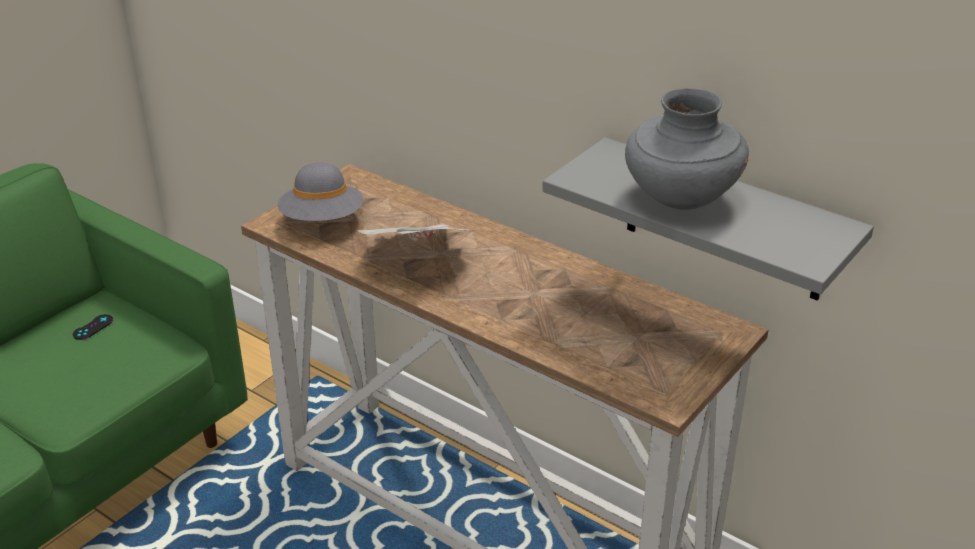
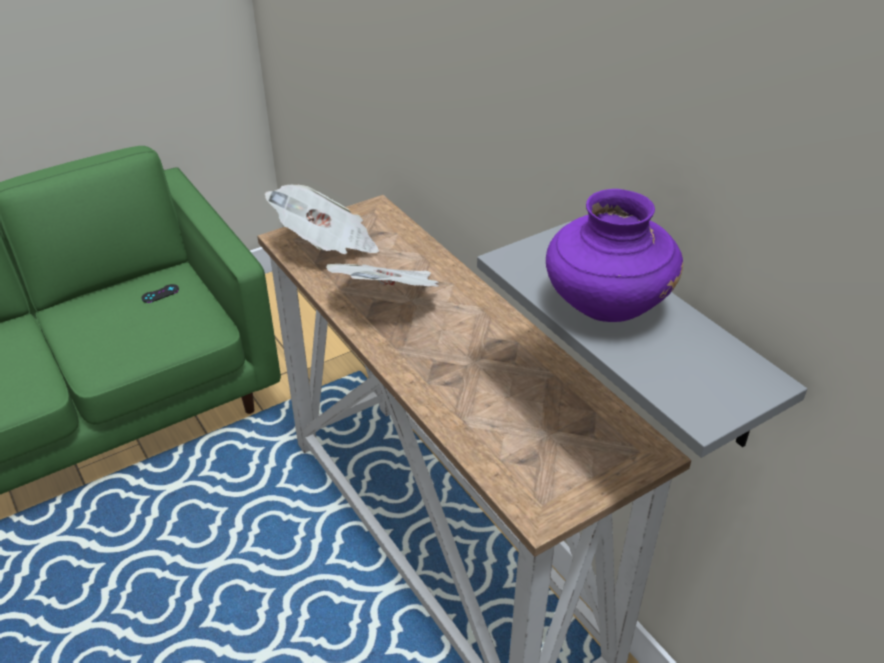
camera: 20 degrees right, 5 degrees up
(322, 220) = (327, 245): grey hat -> newspaper
(680, 198) = (605, 306): grey vase -> purple vase

